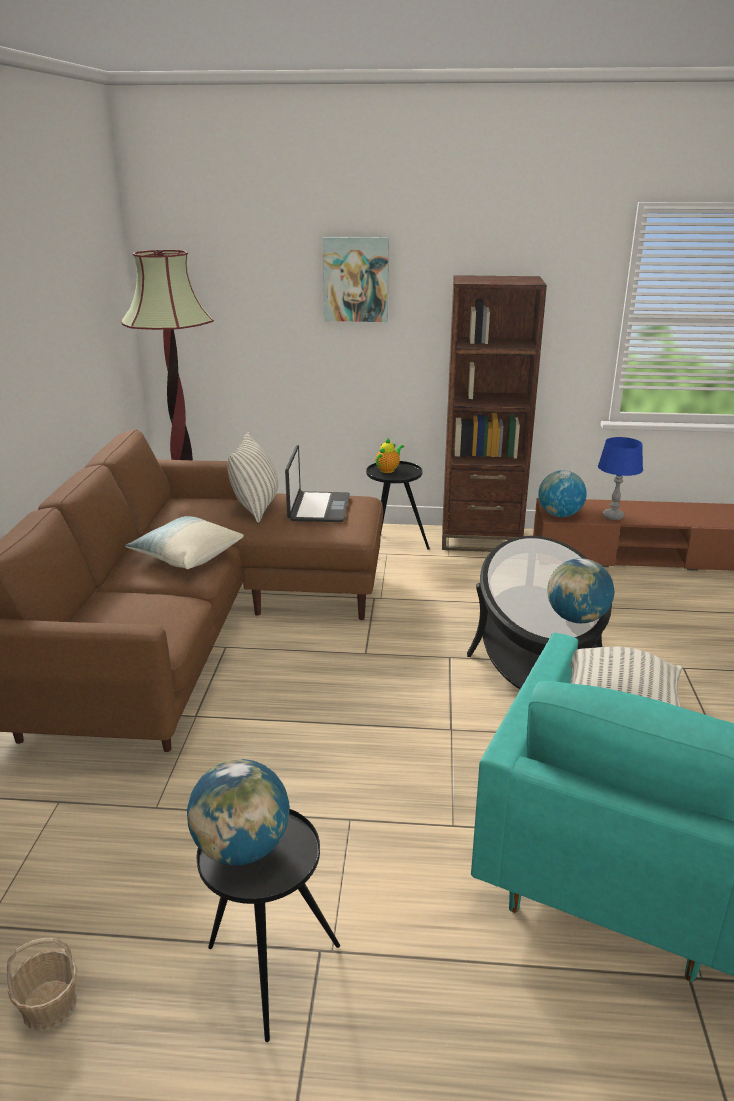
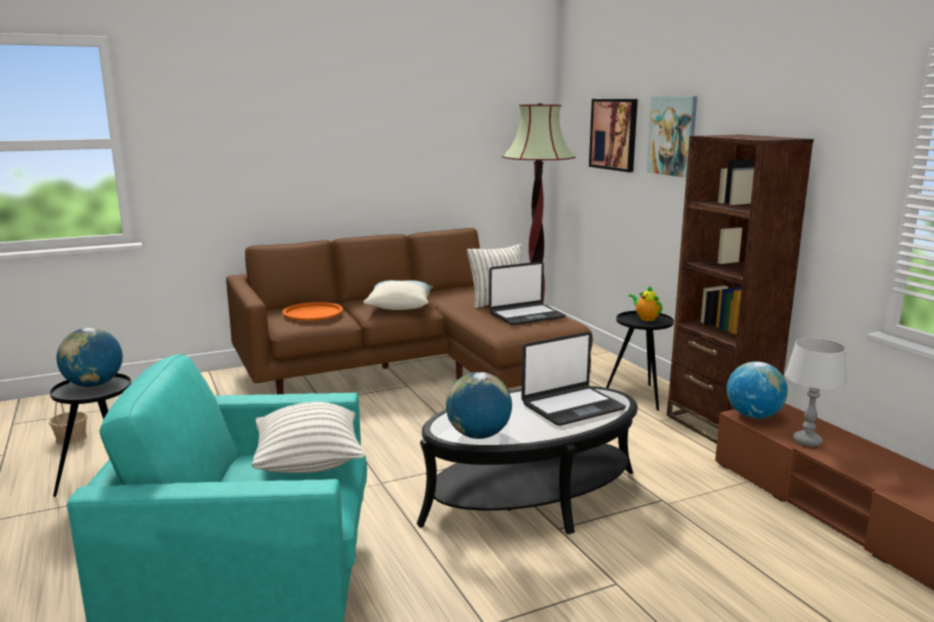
camera: 60 degrees right, 10 degrees down
(137, 612) = (313, 312): none -> orange tray
(255, 281) = (614, 134): none -> picture
(388, 470) = (645, 318): teapot -> teapot turned 135 degrees counterclockwise
(542, 563) = (572, 406): none -> laptop
(613, 516) = (806, 441): blue table lamp -> grey table lamp

